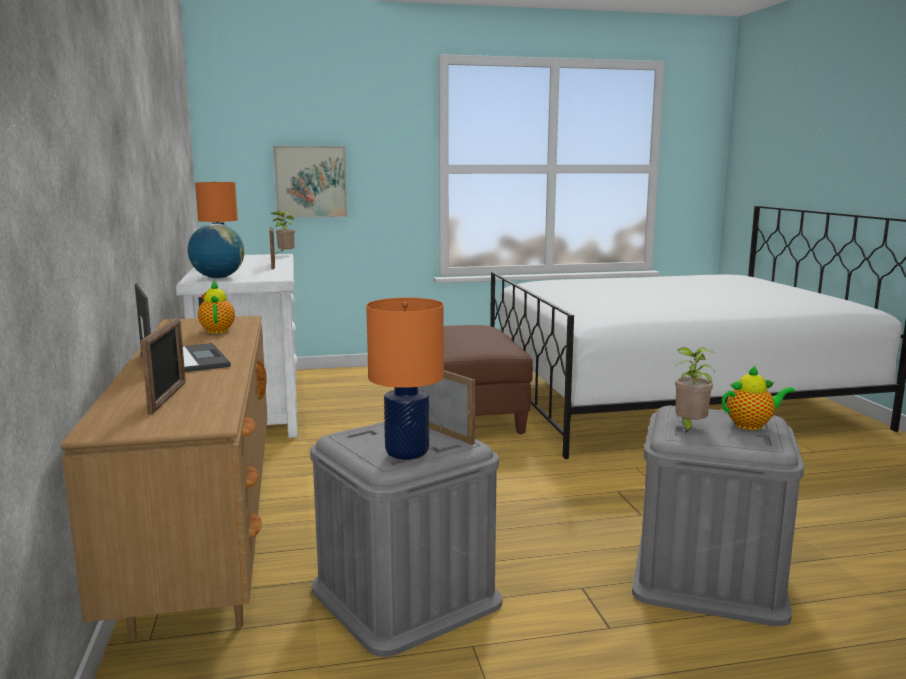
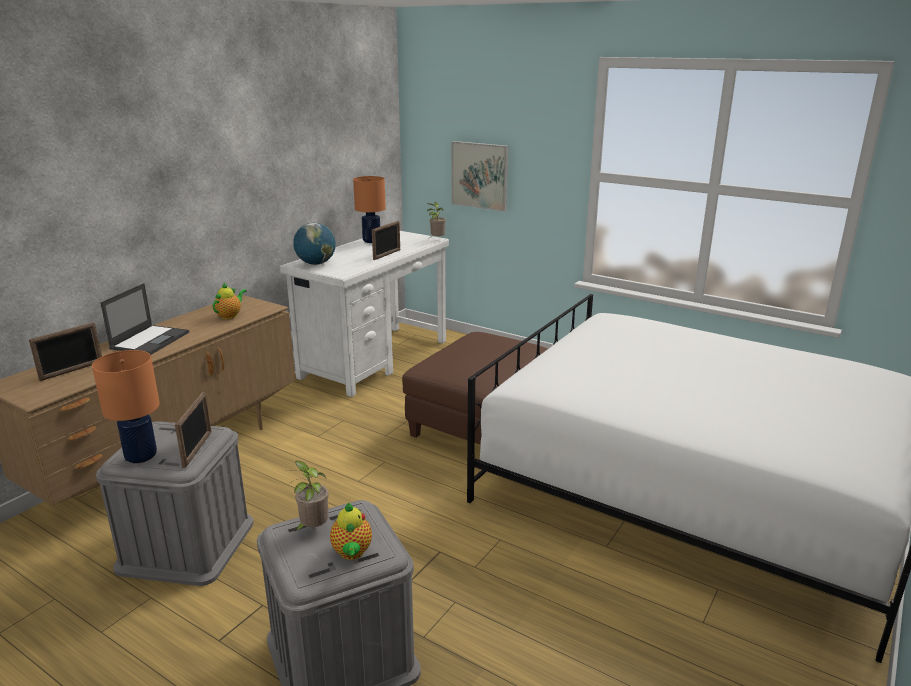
camera: 45 degrees right, 10 degrees up
(751, 425) = (352, 553): teapot -> teapot turned 45 degrees clockwise

